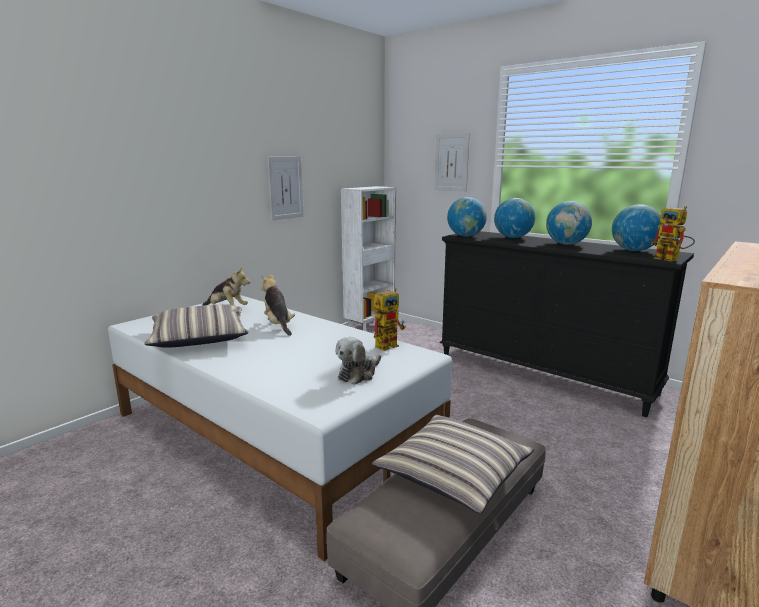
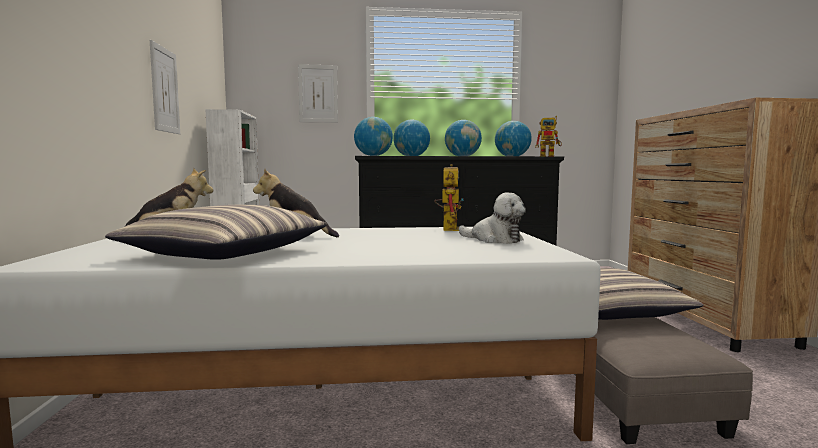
camera: 45 degrees left, 10 degrees down
(358, 373) = (494, 239): plush toy -> plush toy turned 45 degrees counterclockwise

